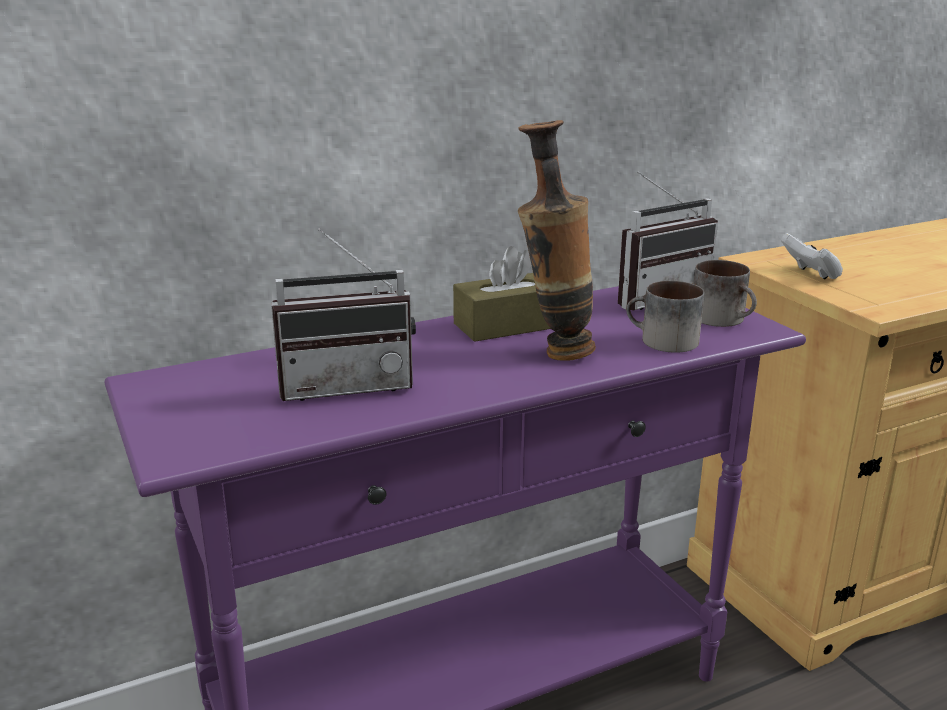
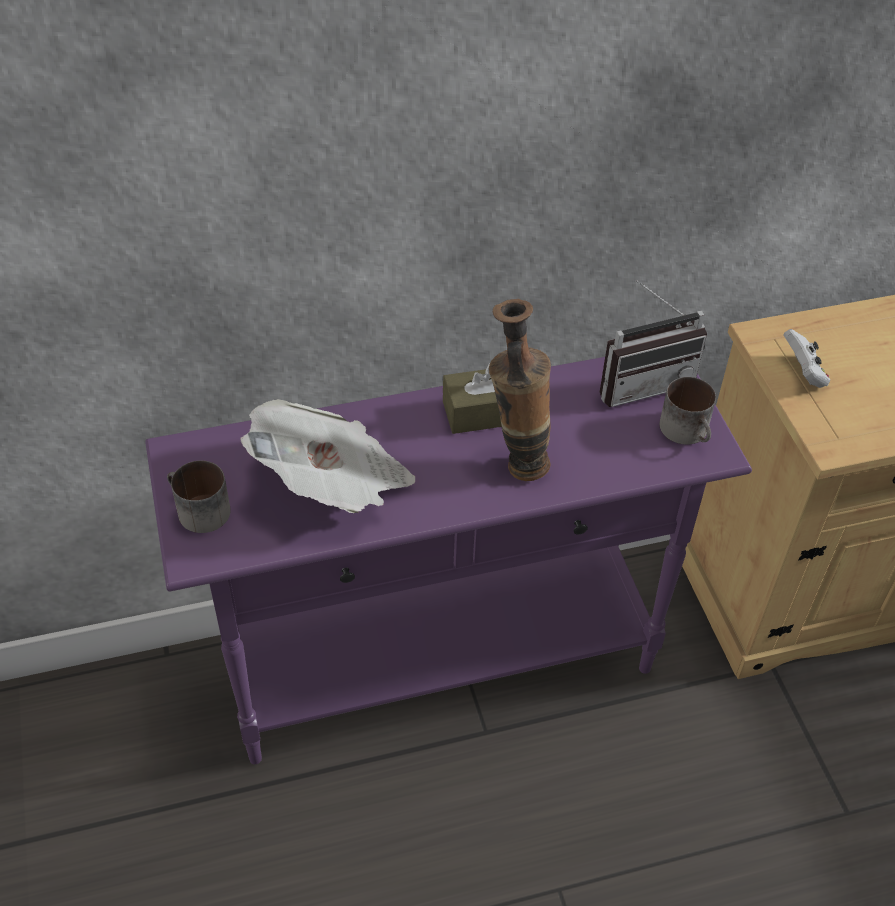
camera: 10 degrees right, 25 degrees up
(347, 385) = (333, 484): radio -> newspaper
(661, 341) = (616, 459): mug -> mug (197, 511)

